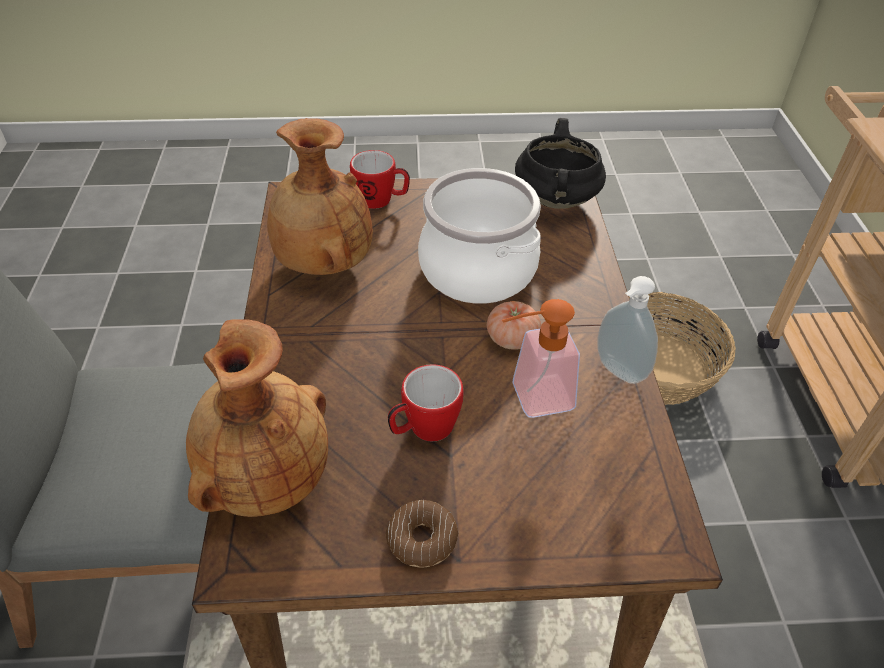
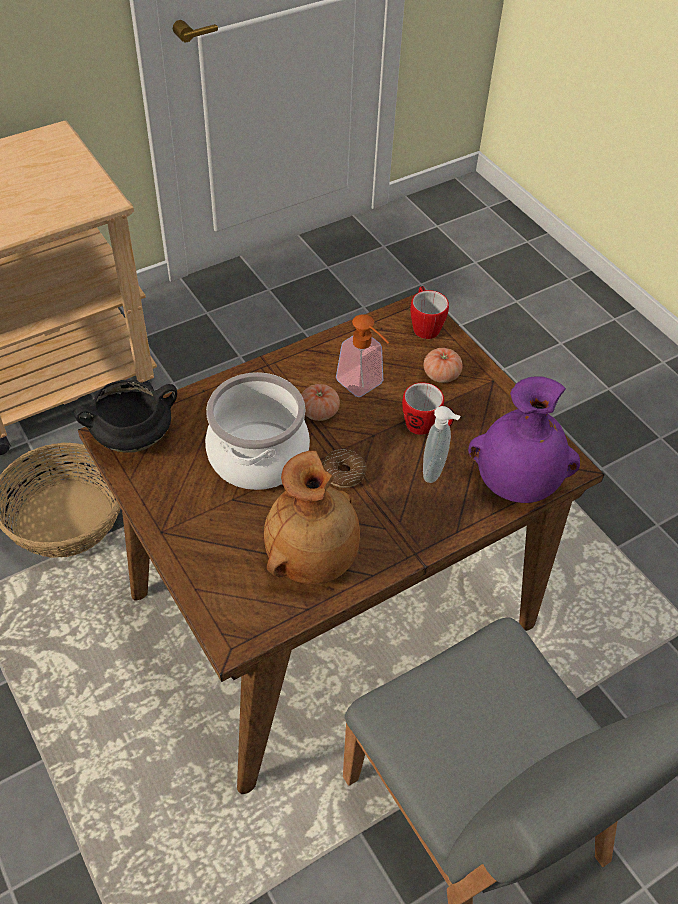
camera: 120 degrees left, 5 degrees up
(266, 477) = (516, 483): brown vase -> purple vase
(382, 201) = (202, 560): mug -> mug (424, 326)
(422, 539) = (494, 398): donut -> donut (343, 473)
(507, 496) = (441, 375): none -> tomato
(617, 372) = (314, 354): soap dispenser -> soap dispenser (435, 471)

